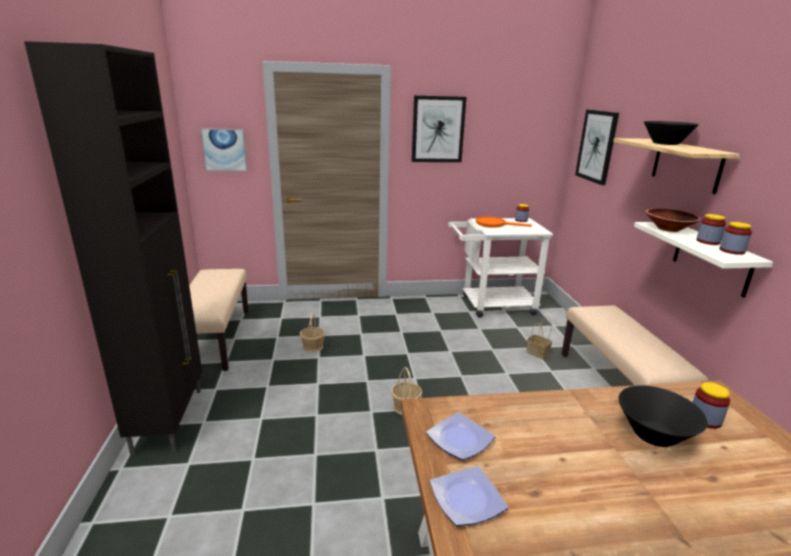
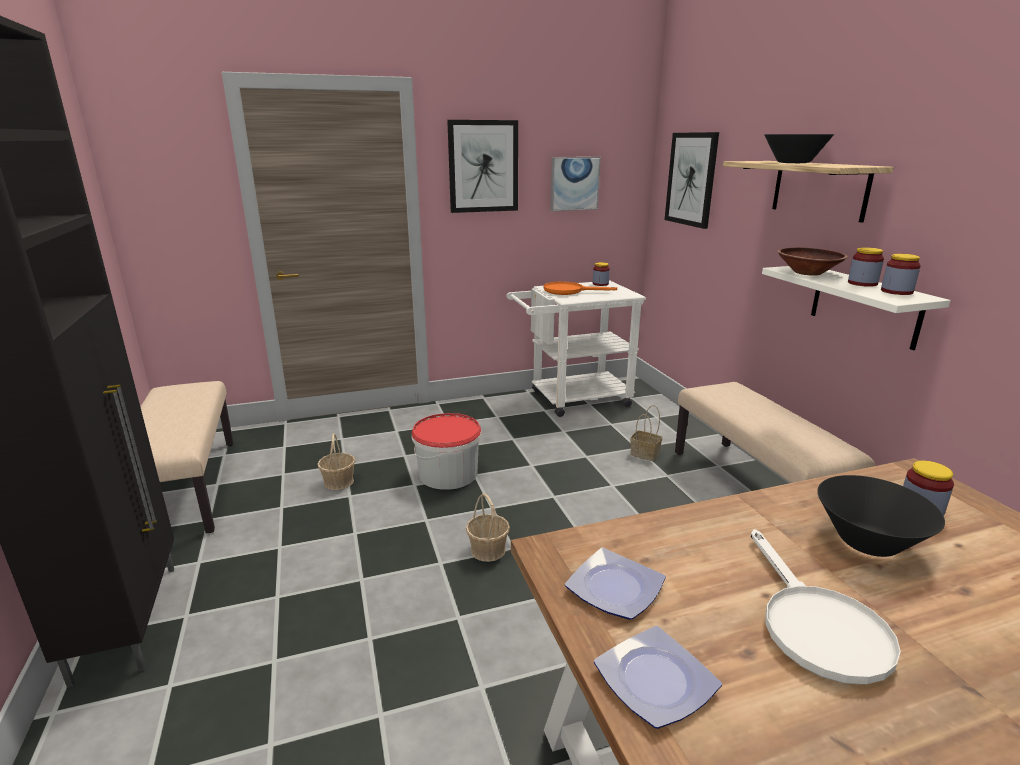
camera: 10 degrees left, 0 degrees up
(224, 150) = (174, 207): picture -> picture (574, 183)
(389, 350) = (448, 473): none -> bucket
(589, 483) = (815, 625): none -> white frying pan

